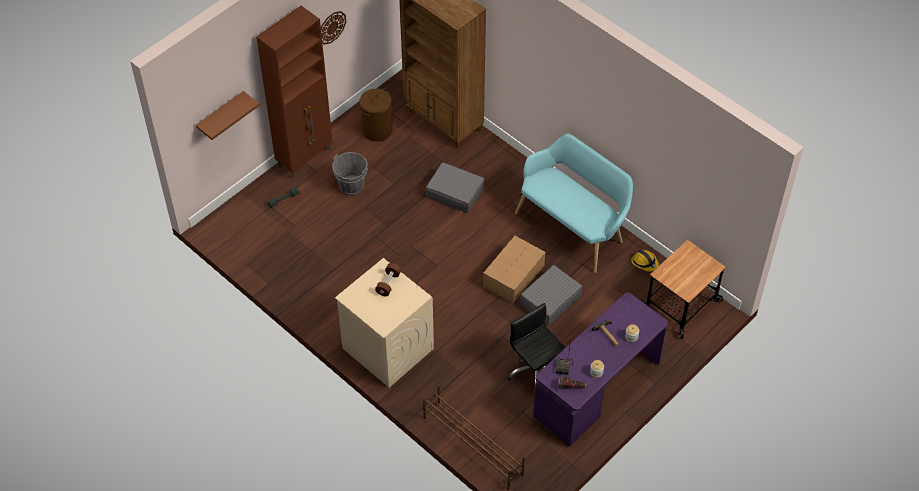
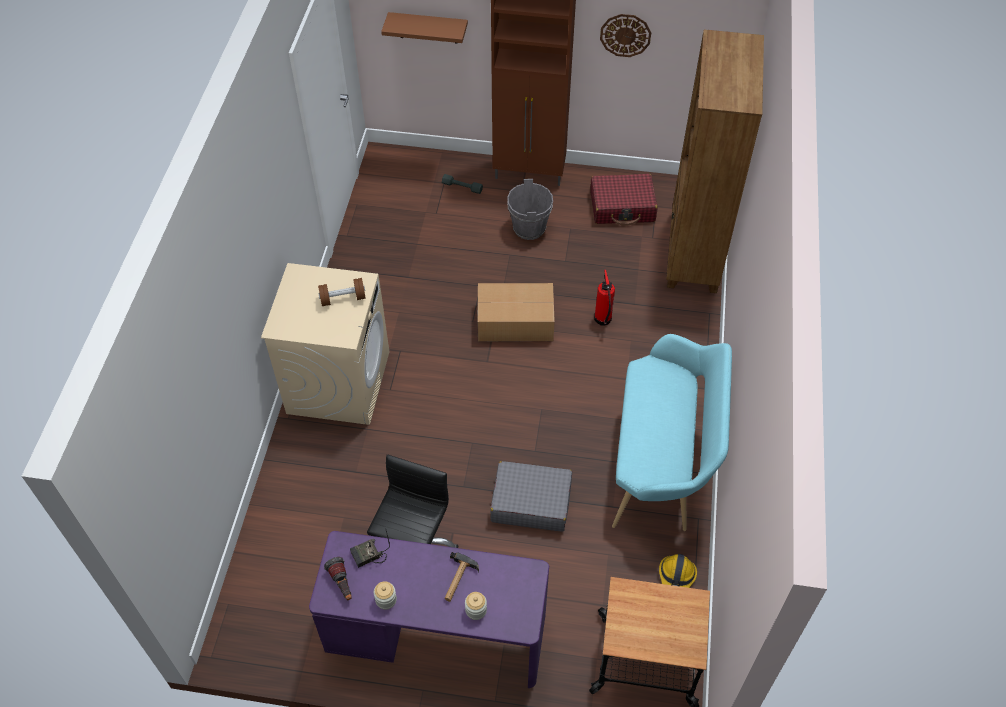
camera: 55 degrees right, 0 degrees up
(377, 130) = (622, 207): brown laundry basket -> red suitcase
(455, 192) = (602, 320): grey suitcase -> fire extinguisher
(472, 445) = (259, 542): brown shoe rack -> none
(512, 276) = (533, 443): cardboard box -> cardboard box (514, 321)

